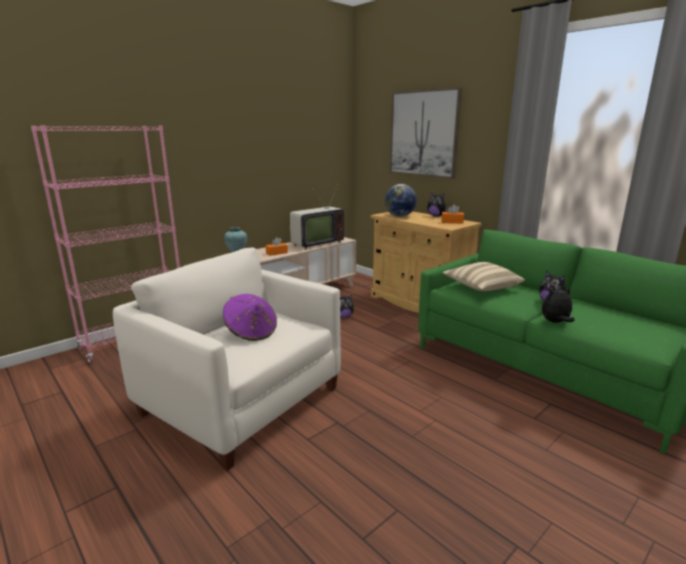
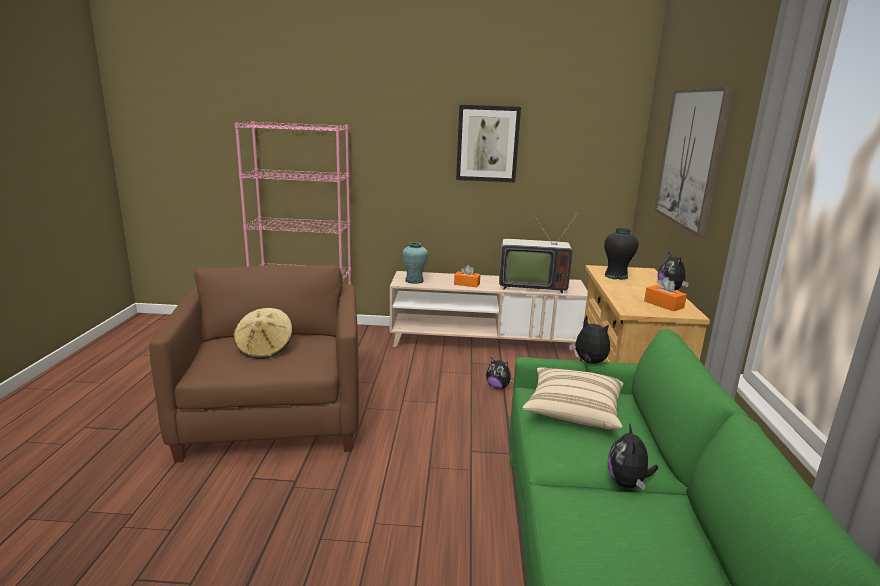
camera: 45 degrees right, 0 degrees up
(242, 401) = (273, 417): white armchair -> brown armchair
(251, 332) = (265, 349): purple hat -> beige hat
(261, 137) = (487, 143): none -> picture
(399, 216) = (616, 276): globe -> black vase
(555, 322) = (549, 505): plush toy -> plush toy (589, 363)

